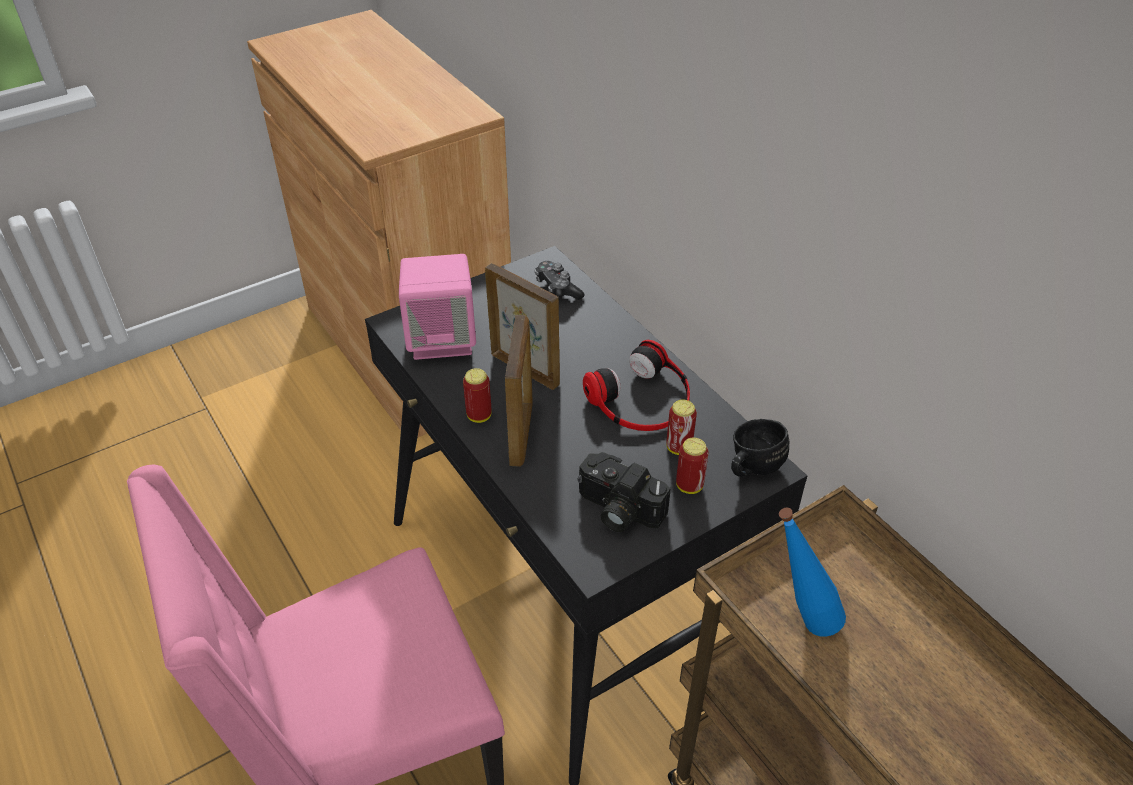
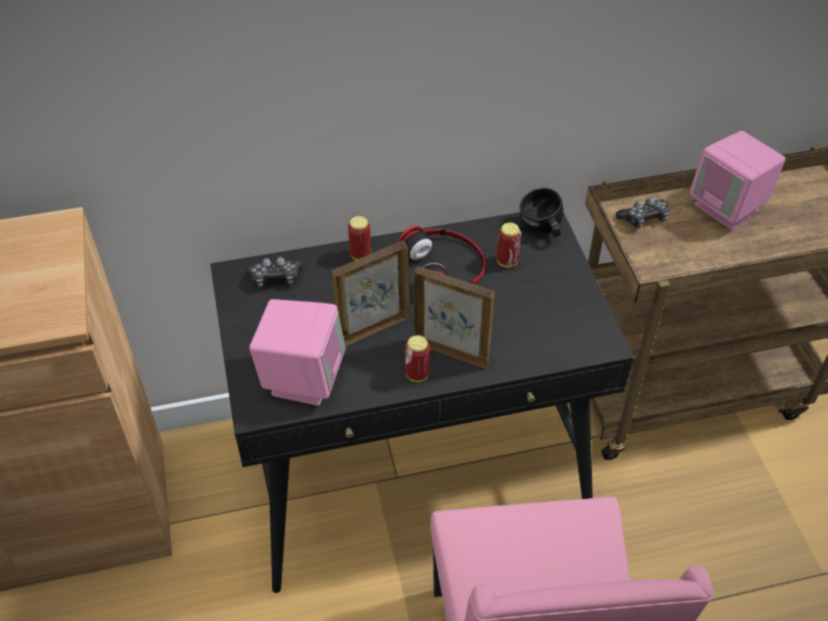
camera: 70 degrees left, 5 degrees up
(617, 510) = (556, 316): camera -> none
(689, 486) = (547, 268): can -> can (360, 255)
(798, 620) = (677, 256): blue bottle -> none
(848, 569) = (643, 218): none -> game controller
(941, 667) = (727, 208): none -> pink speaker

